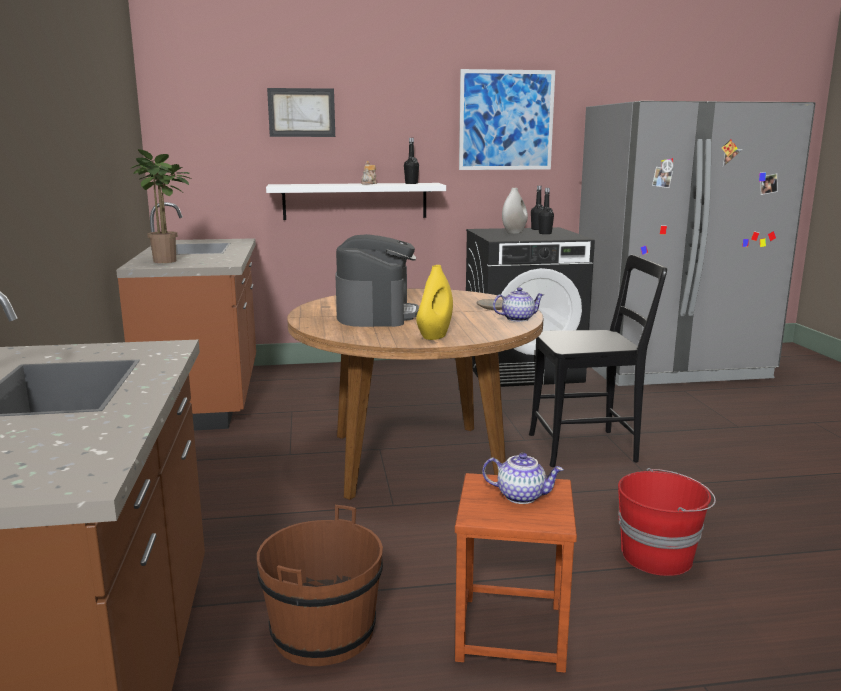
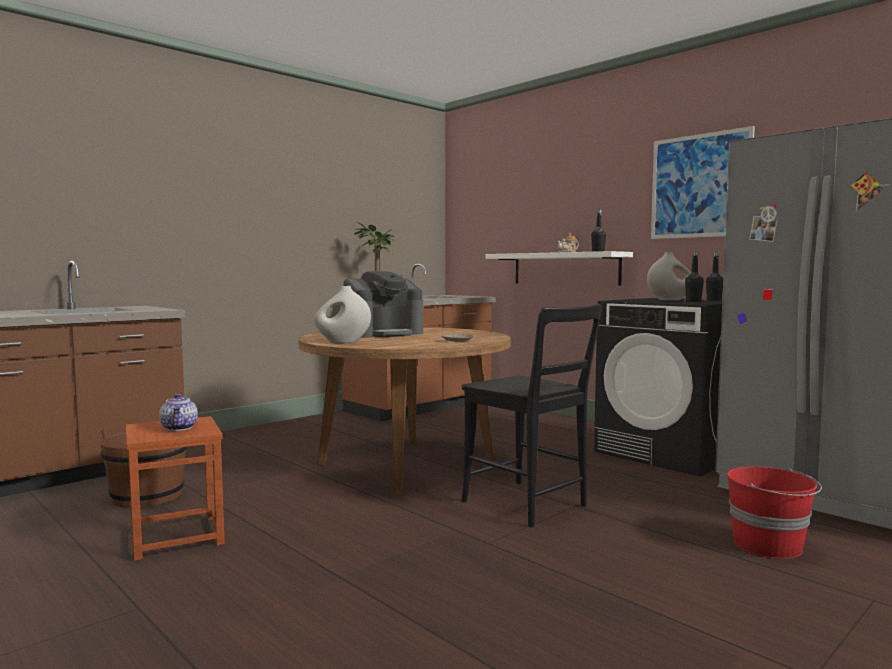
camera: 55 degrees right, 10 degrees down
(301, 112) = (532, 196): picture -> none
(434, 336) = (343, 342): yellow vase -> white vase
(518, 319) = (433, 345): teapot -> none
(658, 556) = (337, 564): red bucket -> red bucket (769, 545)

